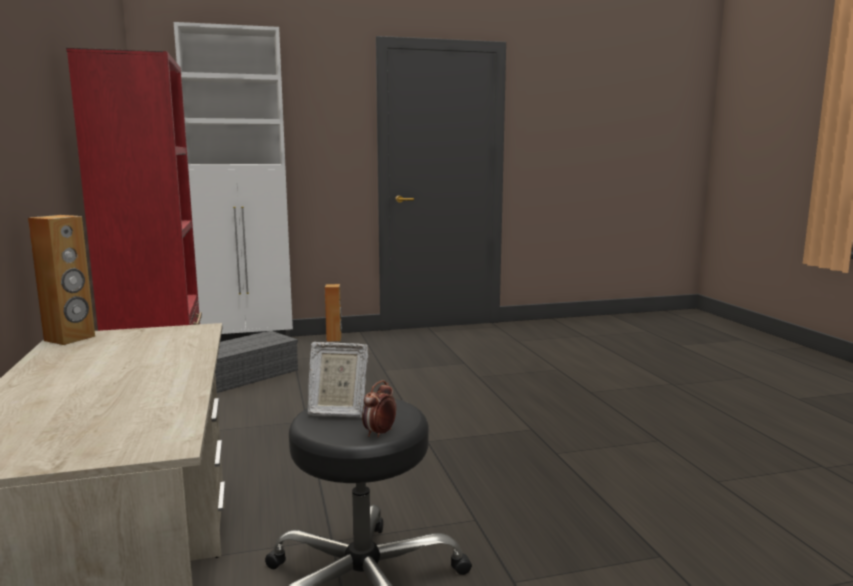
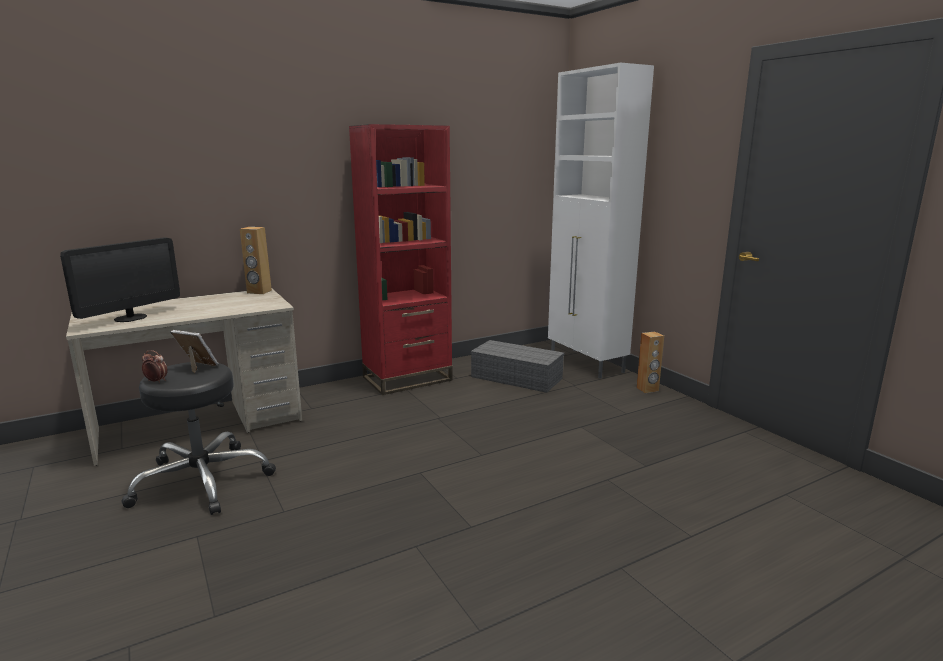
camera: 75 degrees right, 5 degrees up
(119, 413) = (130, 318): none -> monitor
(337, 411) = (198, 367): picture frame -> picture frame turned 120 degrees clockwise

